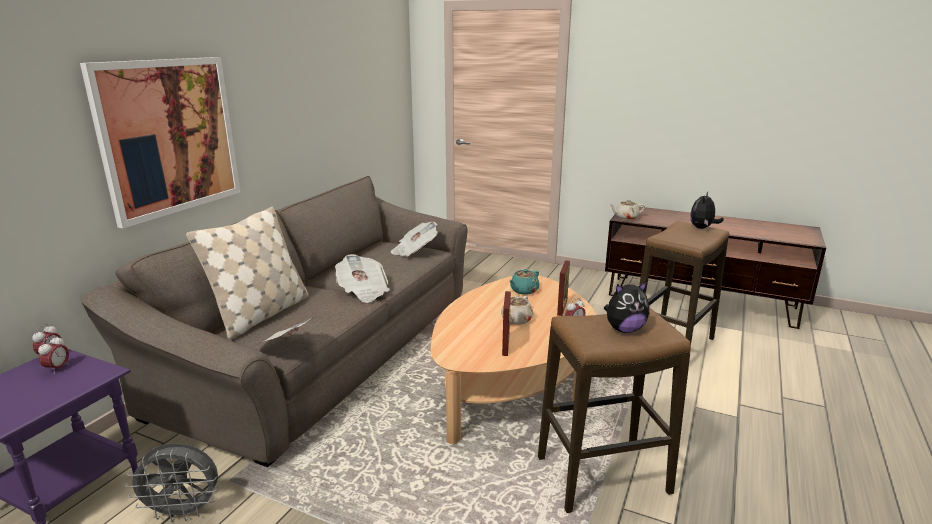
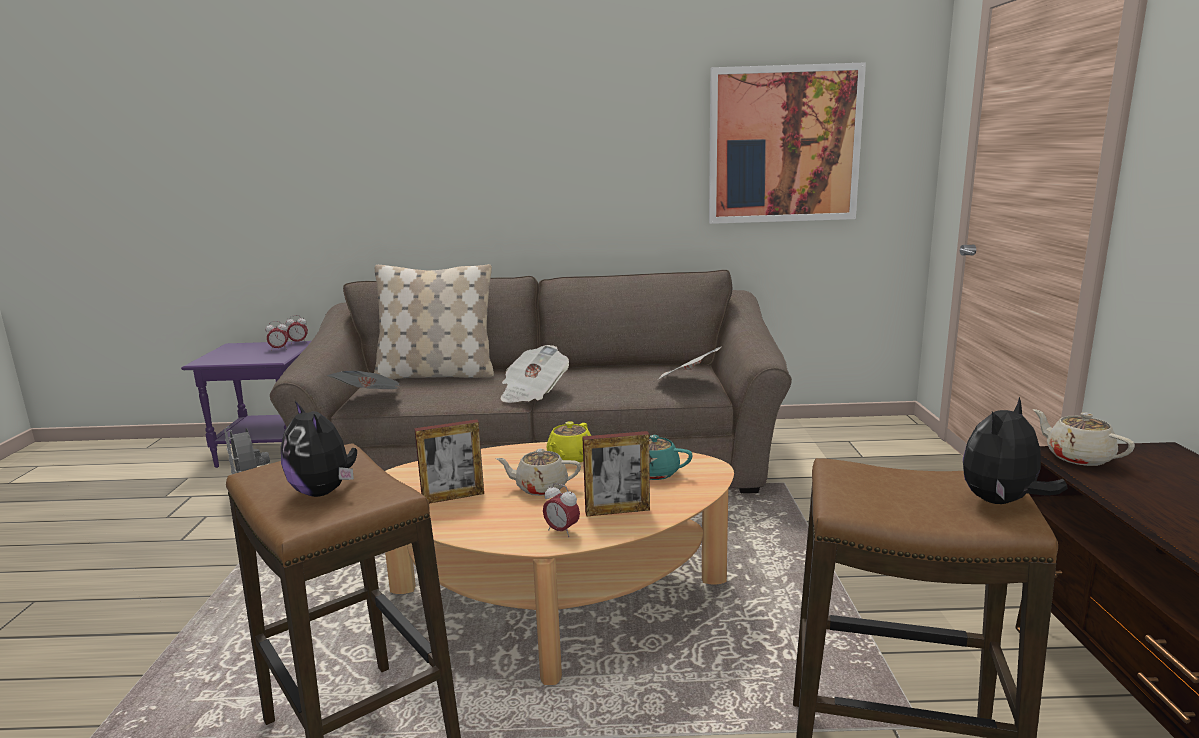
camera: 65 degrees right, 5 degrees down
(169, 137) = (450, 179): picture -> picture (783, 145)
(482, 305) = (570, 458): none -> yellow teapot
(702, 228) = (1001, 502): plush toy -> plush toy turned 45 degrees counterclockwise

